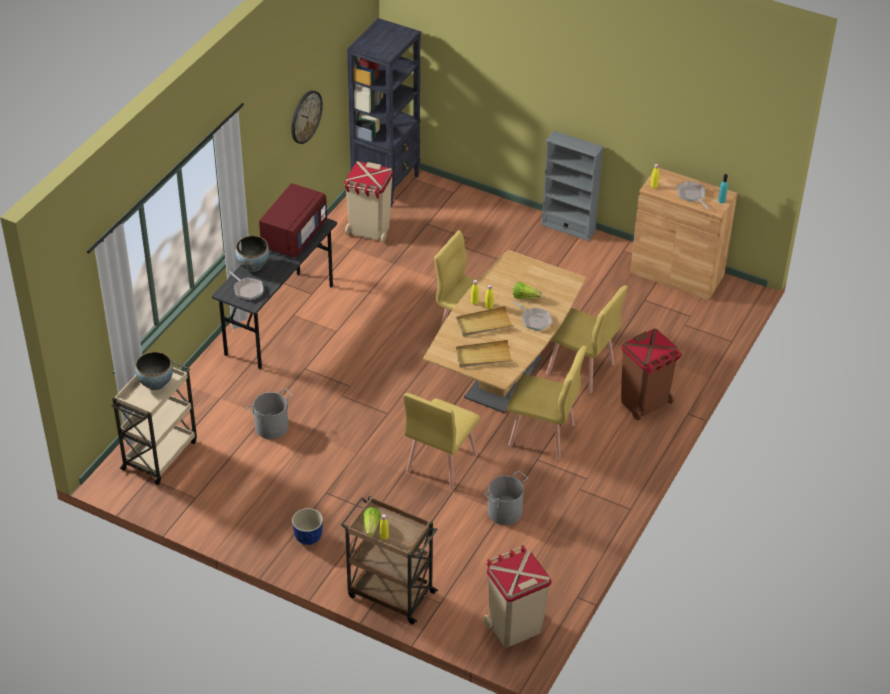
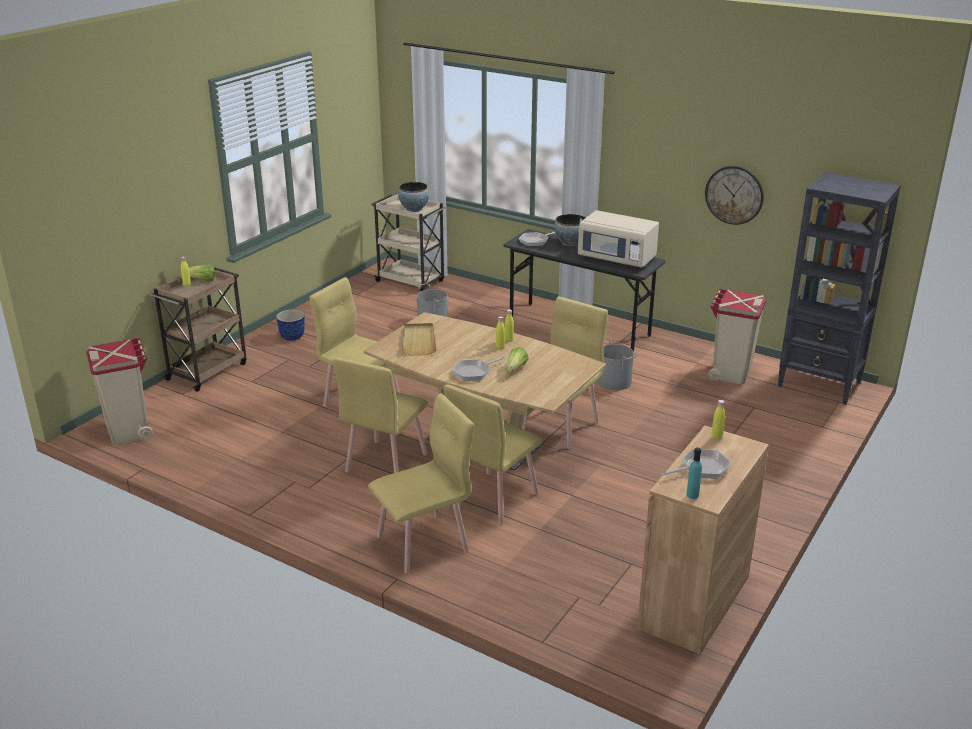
camera: 95 degrees right, 15 degrees down
(293, 236) = (617, 259): red microwave -> beige microwave
(484, 323) = (472, 343): beige tray -> none
(504, 511) = (281, 433): grey bucket -> grey bucket (614, 381)
(568, 227) = (778, 509): grey bookcase -> none
(645, 403) = (423, 543): brown trash can -> yellow chair

